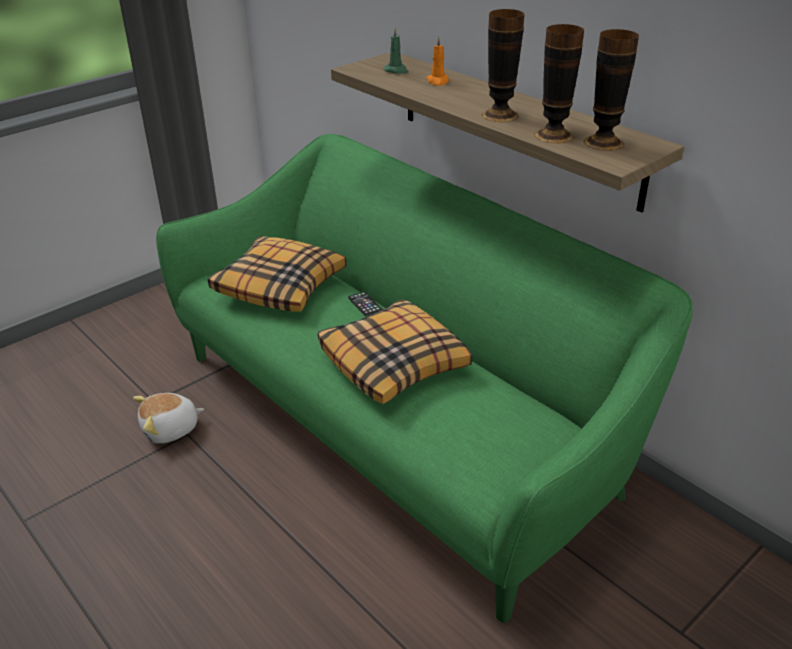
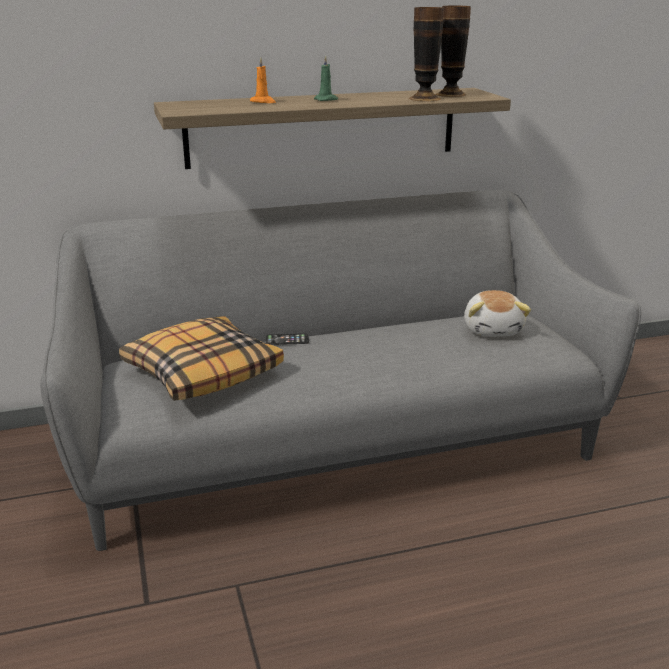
camera: 65 degrees left, 10 degrees down
(171, 430) = (216, 597): plush toy -> plush toy (493, 329)
(394, 363) = (392, 346): pillow -> none
(396, 71) = (213, 105): green candle -> green candle (326, 100)
(397, 421) = (335, 444): green sofa -> grey sofa
(500, 115) = (367, 101): vase -> none

